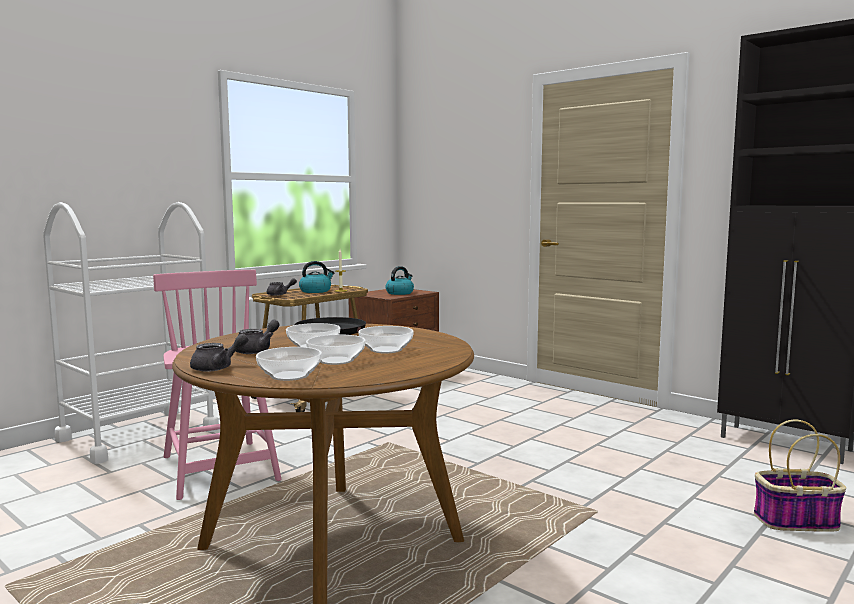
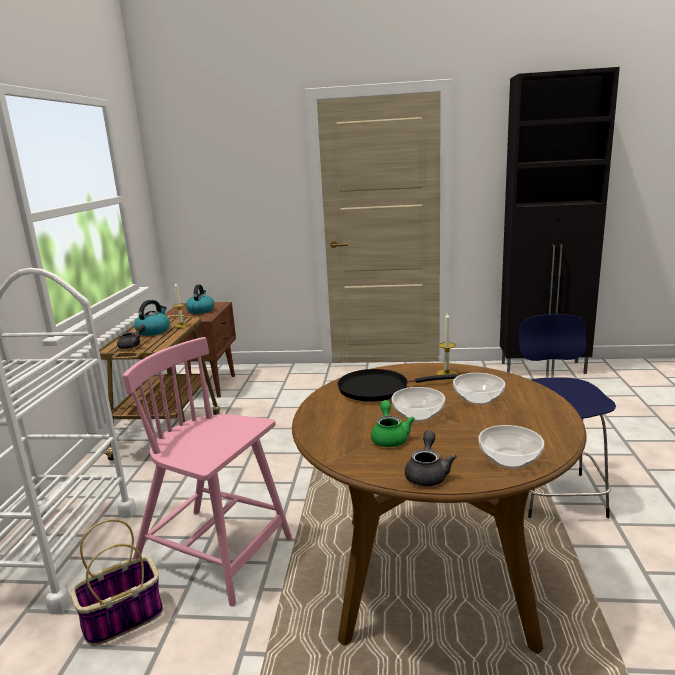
camera: 35 degrees left, 10 degrees up
(257, 350) = (390, 437): grey teapot -> green teapot
(335, 361) = (484, 426): bowl -> none
(415, 335) = (446, 373): none -> candle
(567, 540) = (555, 493): none -> blue stool
(795, 521) = (626, 424): basket -> basket (122, 619)

